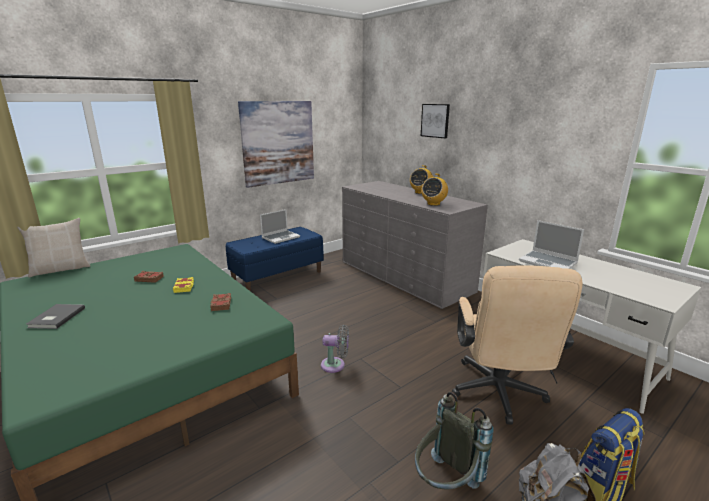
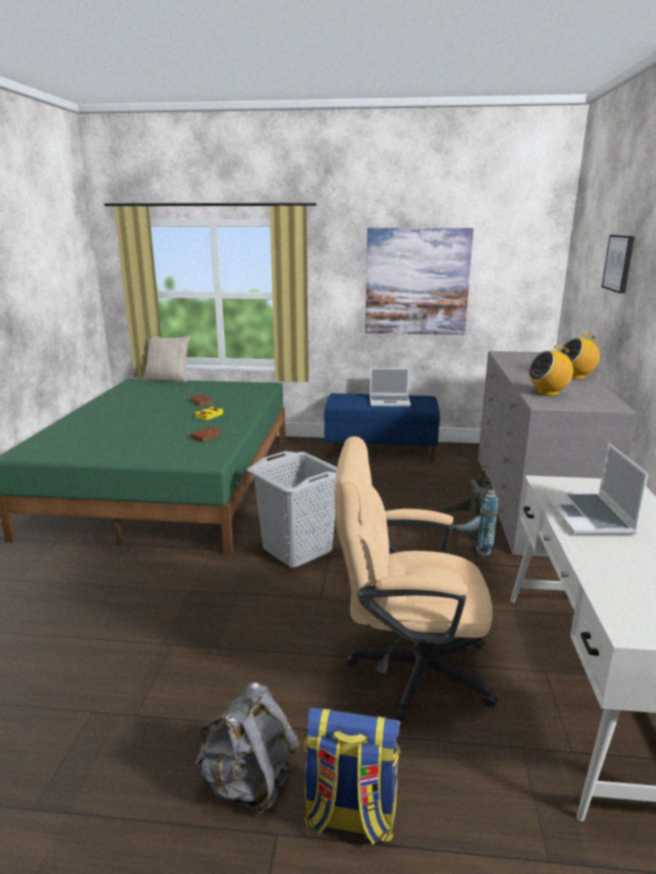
camera: 45 degrees right, 0 degrees up
(55, 318) = (109, 410): grey book -> none
(335, 365) = (297, 549): grey fan -> grey laundry basket
(446, 484) = (219, 689): grey backpack -> grey backpack (462, 545)
(498, 395) = (407, 667): beige office chair -> beige office chair turned 45 degrees clockwise

